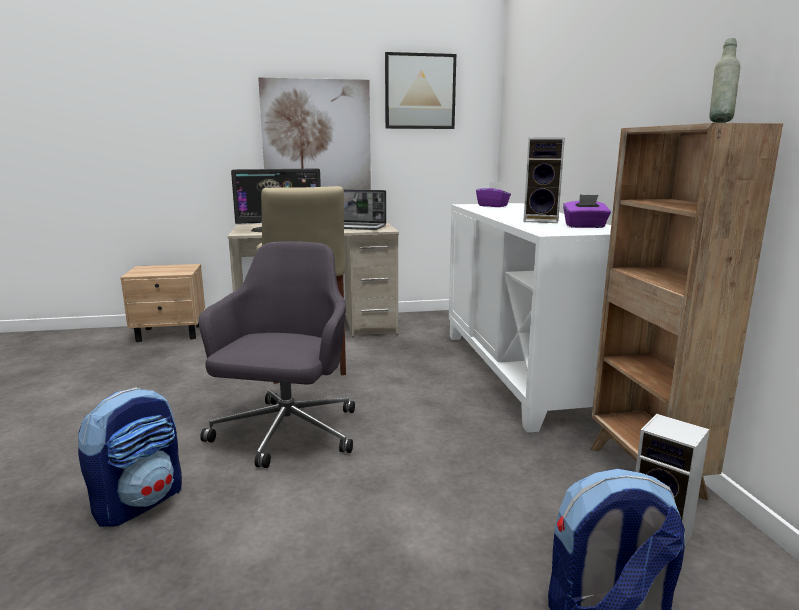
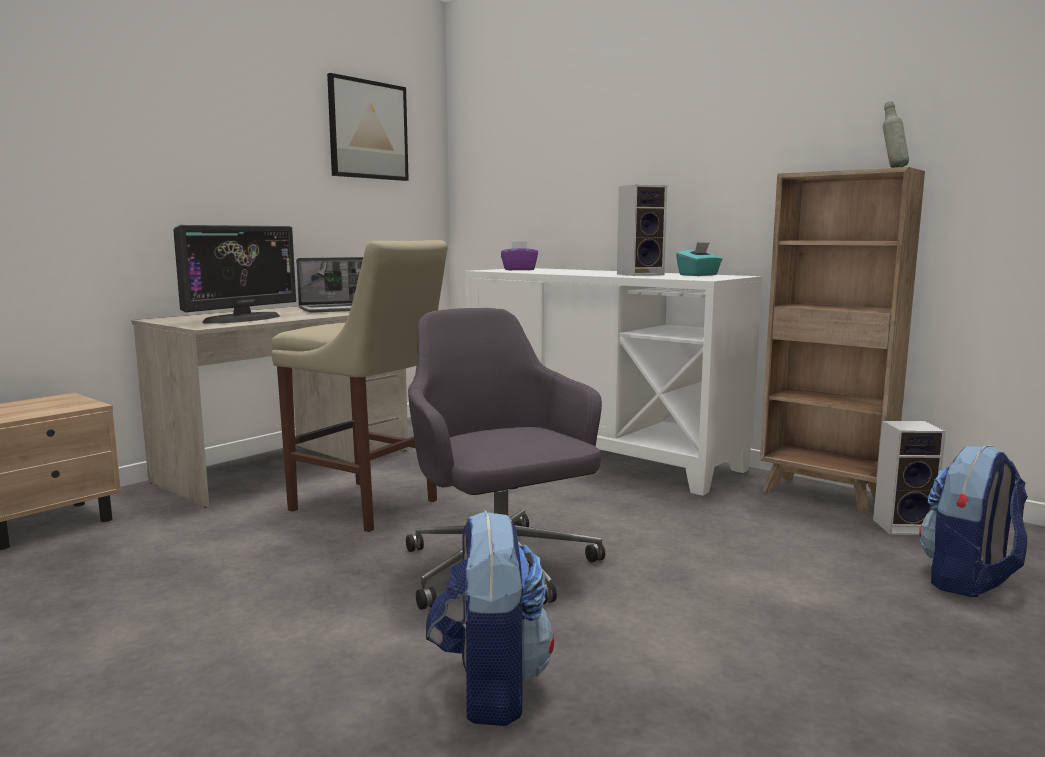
camera: 40 degrees left, 5 degrees down
(316, 136) = (246, 181): picture -> none
(585, 226) = (698, 275): purple tissue box -> turquoise tissue box

